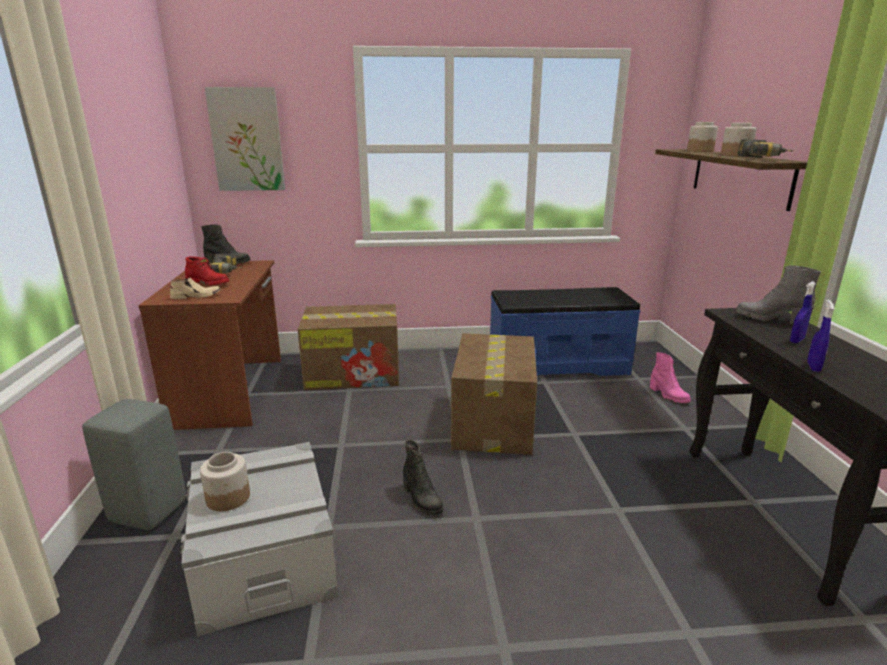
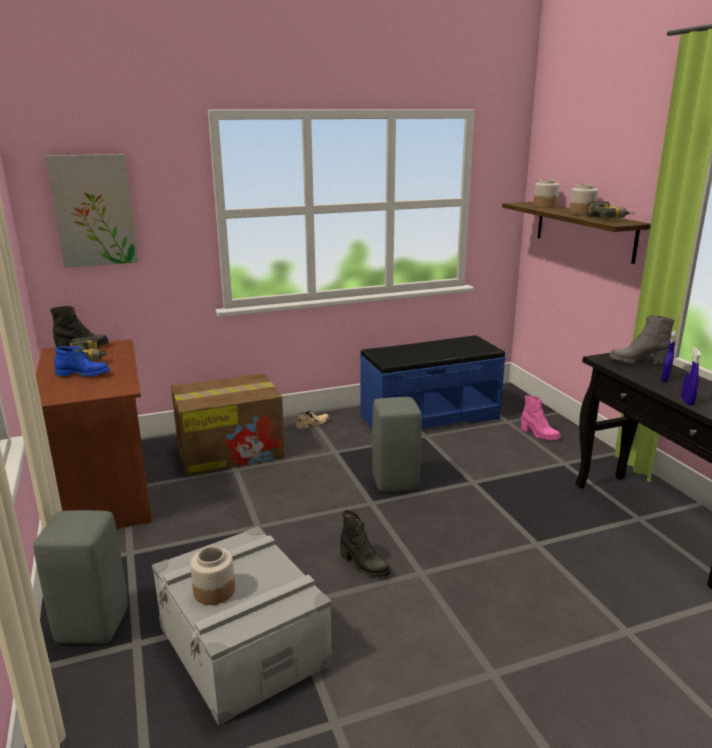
camera: 15 degrees left, 0 degrees up
(196, 296) = (85, 391): beige shoe -> beige shoe (312, 424)
(208, 283) = (83, 374): red boot -> blue boot
(493, 423) = (396, 483): cardboard box -> grey stool

